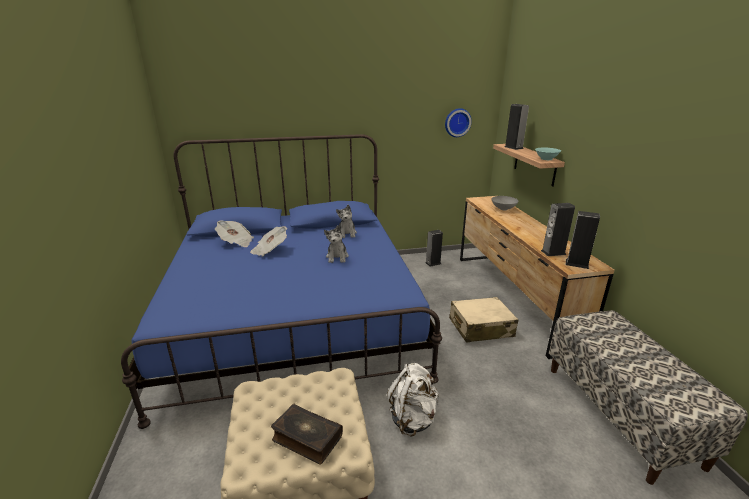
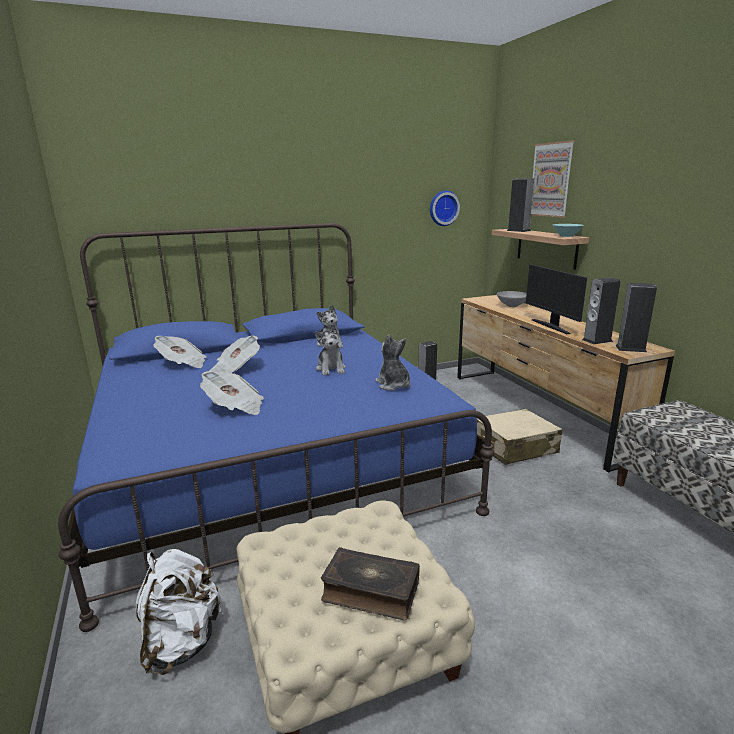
camera: 10 degrees left, 5 degrees down
(255, 285) = (235, 407): none -> newspaper
(376, 277) = (393, 385): none -> plush toy
(413, 418) = (476, 561): white backpack -> white backpack (182, 642)
(523, 234) = (551, 326): none -> monitor
(542, 108) = (551, 180): none -> picture

